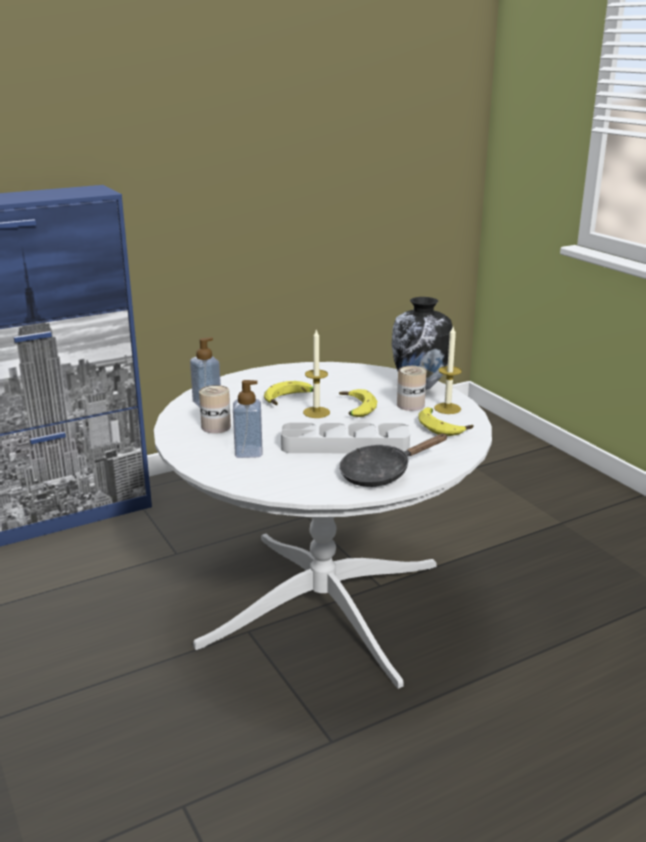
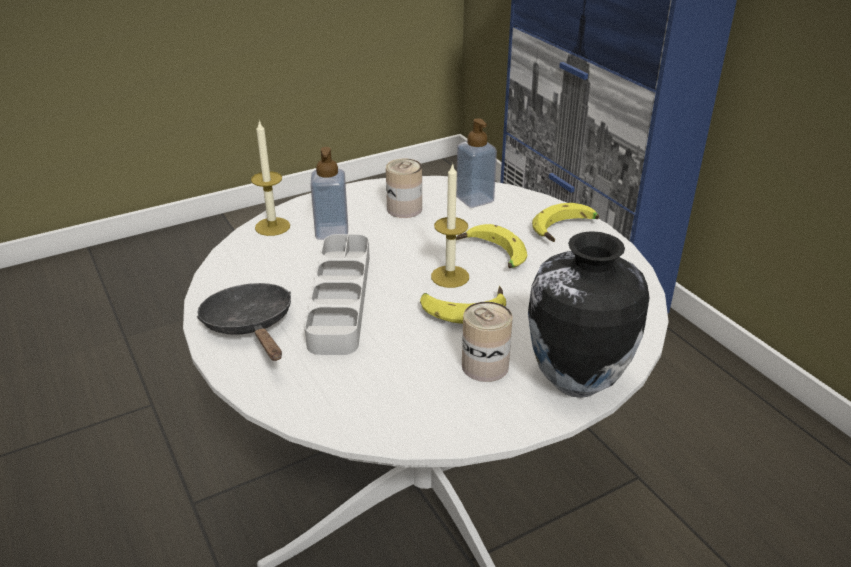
camera: 90 degrees right, 10 degrees up
(444, 427) = (395, 397): banana -> banana (566, 231)
(447, 408) = (473, 408): candle -> candle (272, 226)

